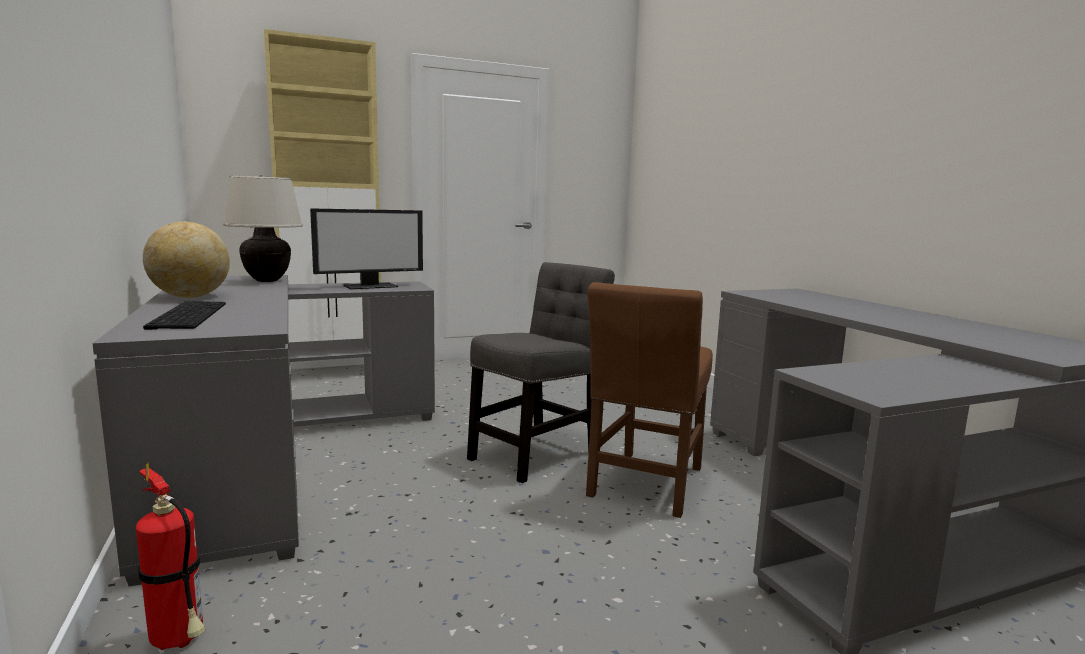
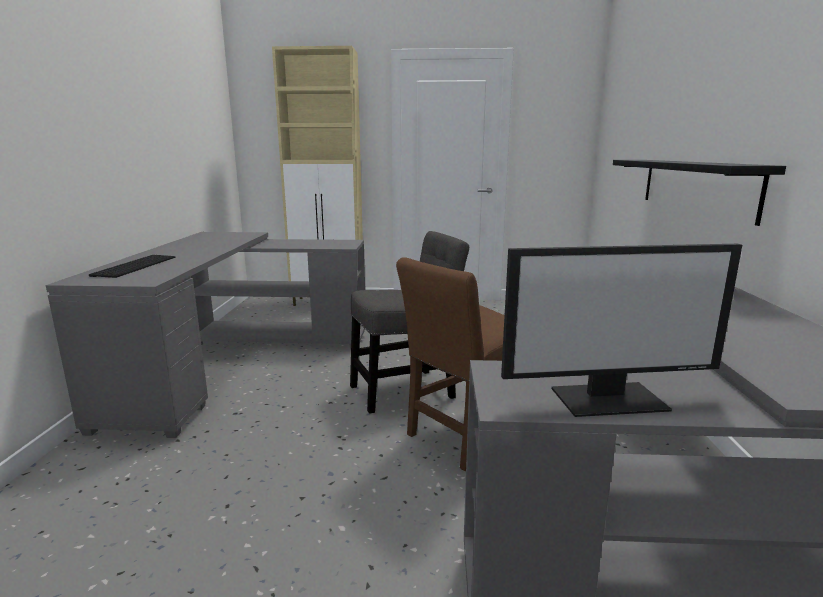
camera: 25 degrees right, 5 degrees up
(180, 642) = (72, 478): fire extinguisher -> none
(190, 297) = (168, 250): globe -> none
(267, 280) = (242, 237): beige table lamp -> none
(371, 286) = (318, 243): monitor -> monitor (608, 398)
(793, 213) = (694, 186): none -> black shelf

